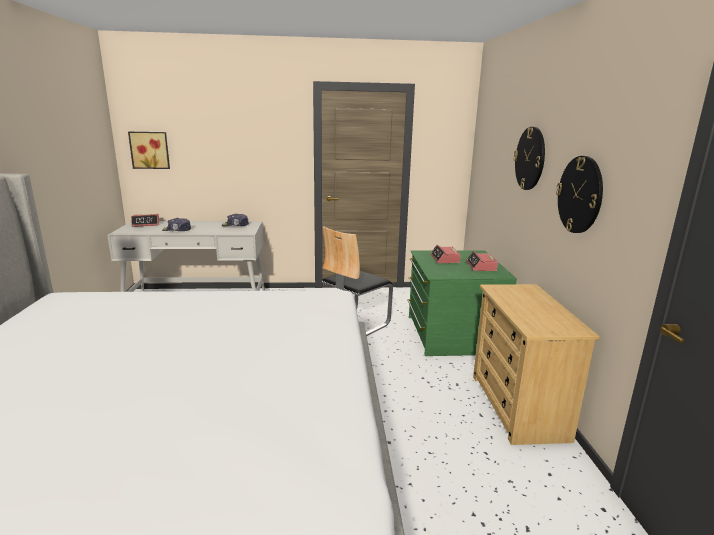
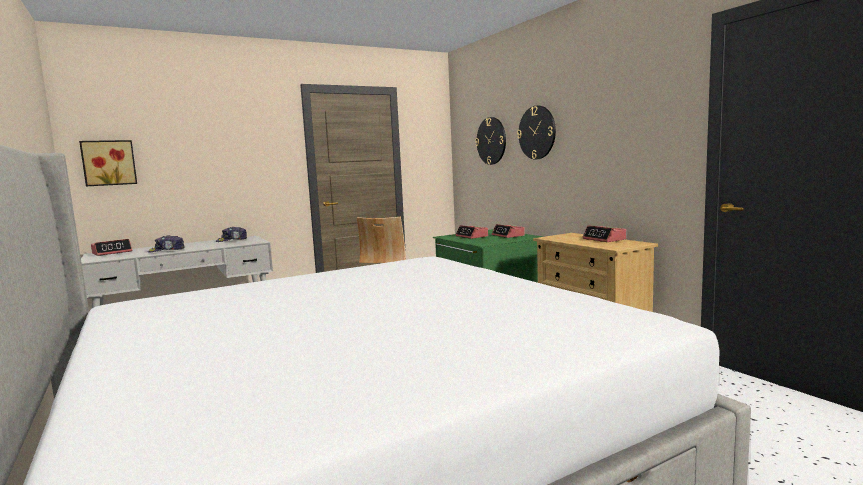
camera: 25 degrees left, 10 degrees down
(549, 309) = (604, 239): none -> alarm clock
(580, 194) = (605, 143): wall clock -> wall clock (491, 141)

